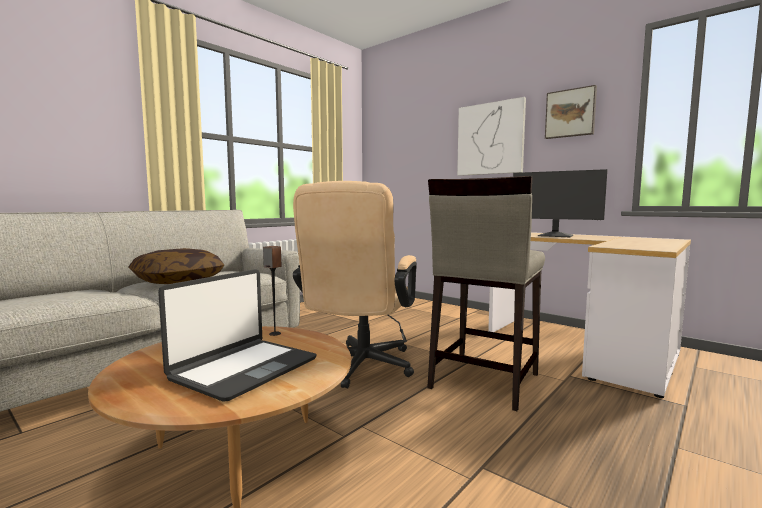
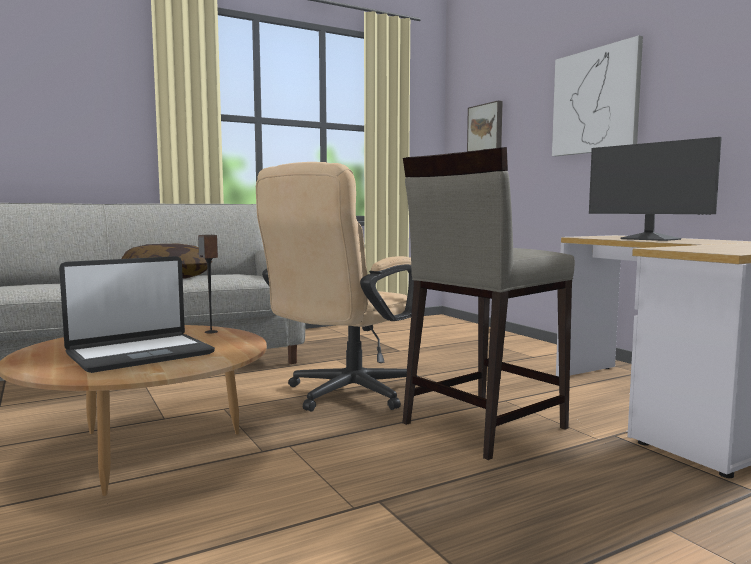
camera: 20 degrees right, 0 degrees up
(570, 113) = (703, 54): picture -> picture (486, 128)

